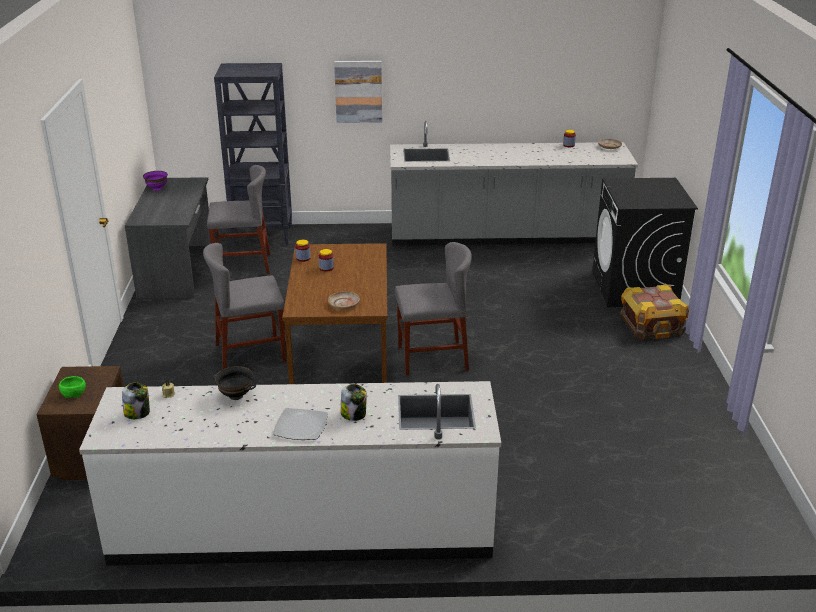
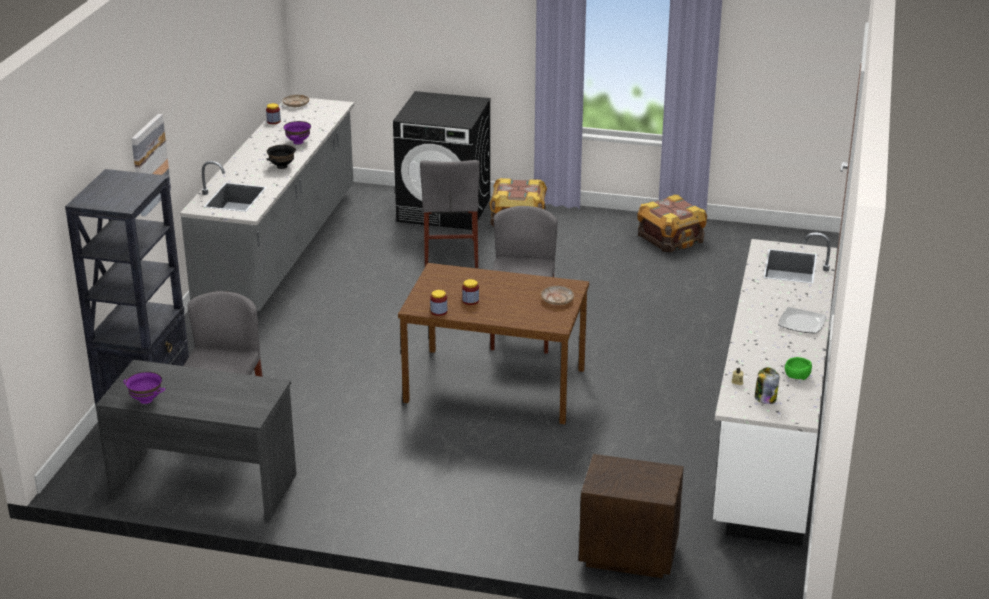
camera: 75 degrees left, 0 degrees up
(73, 393) = (640, 482): green bowl -> green bowl (796, 375)
(236, 396) = (747, 348): black bowl -> black bowl (282, 166)
(250, 353) = (458, 441): grey chair -> grey chair (450, 253)
(354, 414) = (788, 299): jar -> none
(538, 158) = (298, 142): none -> purple bowl
(688, 419) = (670, 238): none -> crate

